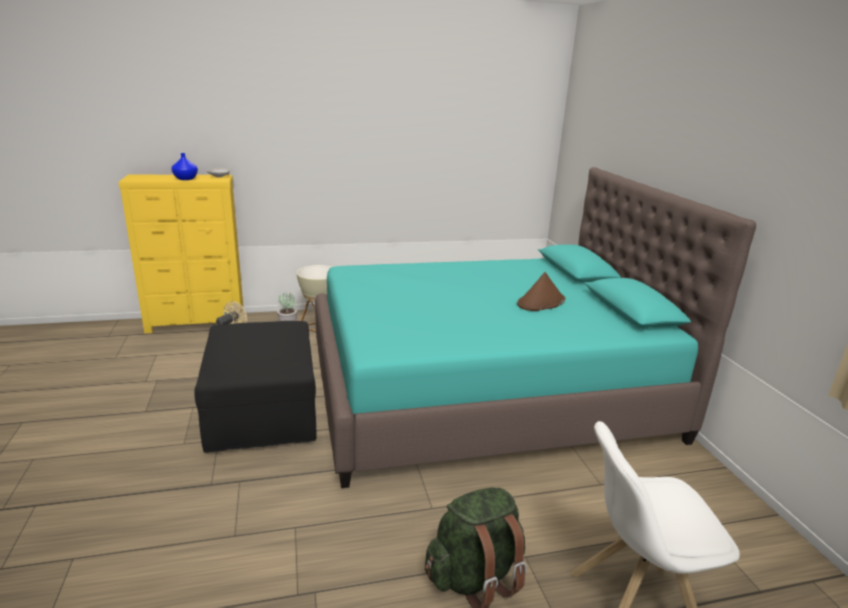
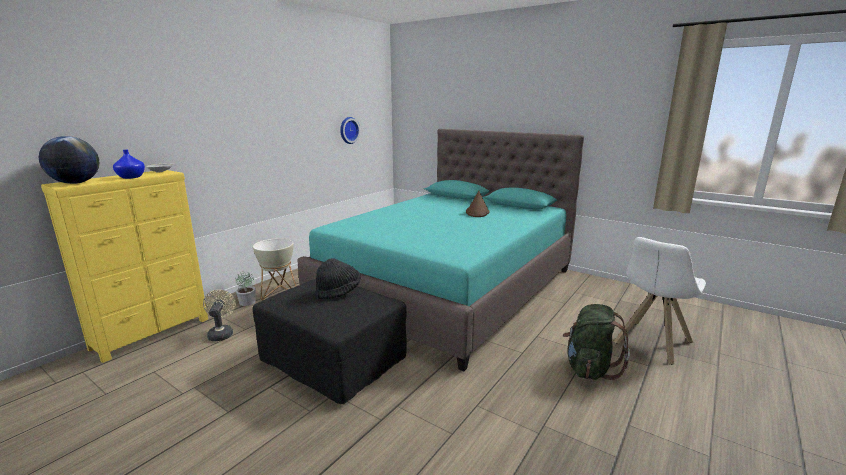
camera: 40 degrees left, 5 degrees down
(143, 177) = (75, 183): none -> globe
(272, 341) = (338, 292): none -> black hat
(475, 153) = (348, 130): none -> wall clock

